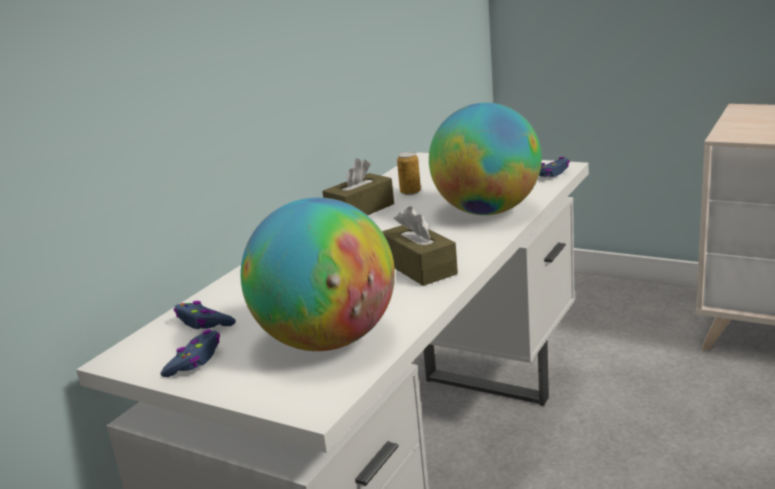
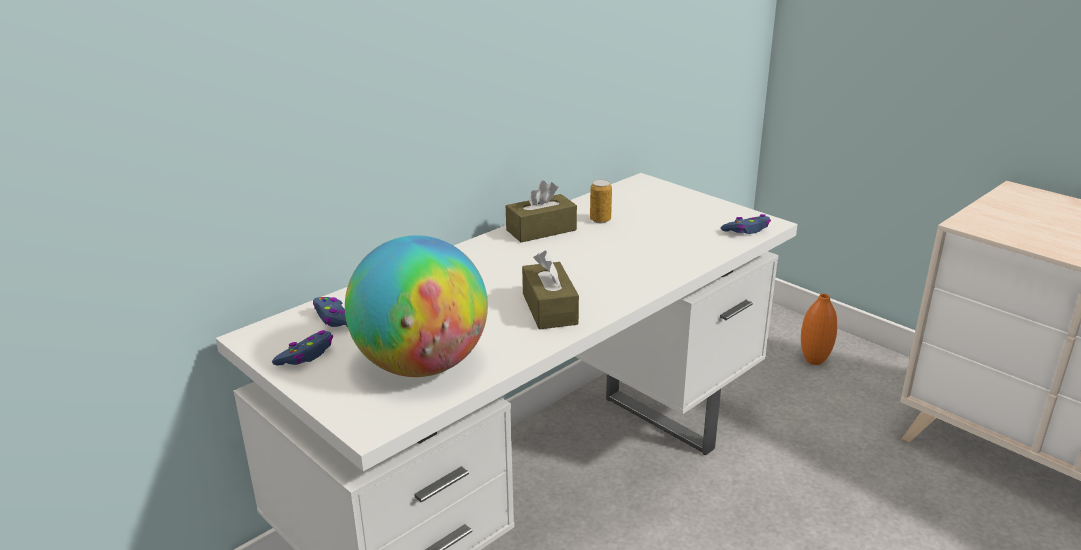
camera: 15 degrees right, 5 degrees up
(487, 211) = (655, 260): globe -> none
(593, 305) = (814, 360): none -> orange vase

